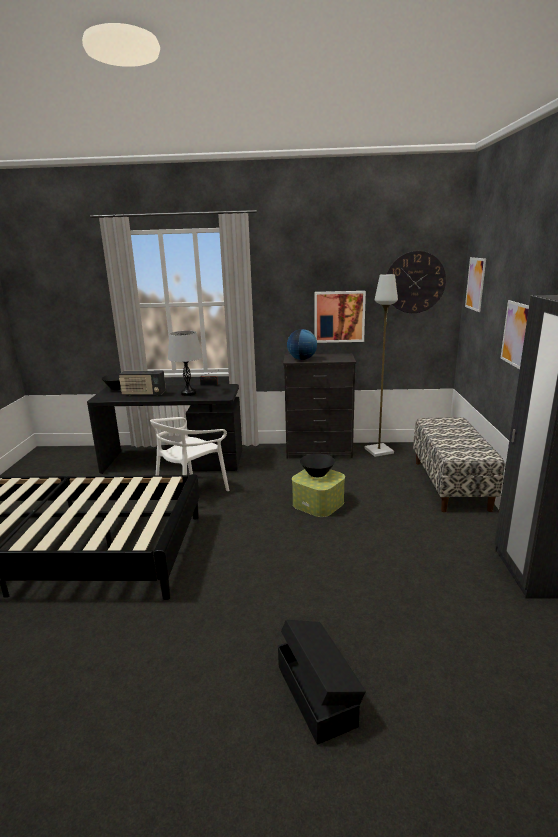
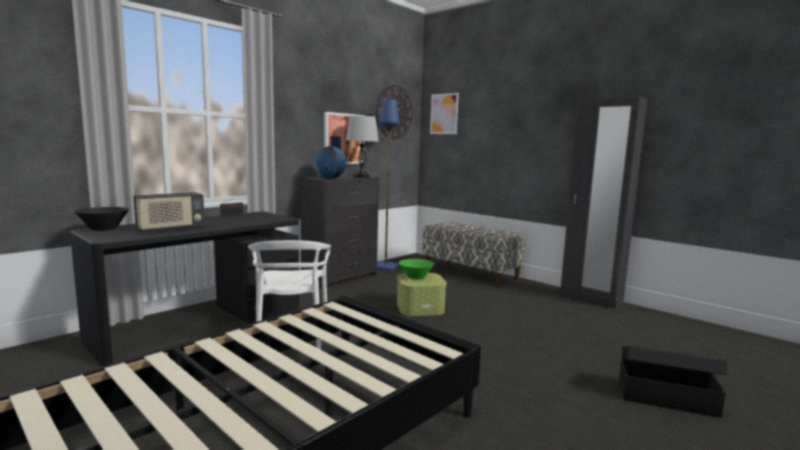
camera: 50 degrees left, 10 degrees down
(188, 393) = (231, 221): grey table lamp -> grey table lamp (361, 177)
(317, 474) = (415, 277): black bowl -> green bowl
(379, 451) = (386, 267): grey floor lamp -> blue floor lamp
(516, 334) = (518, 140): picture -> none

